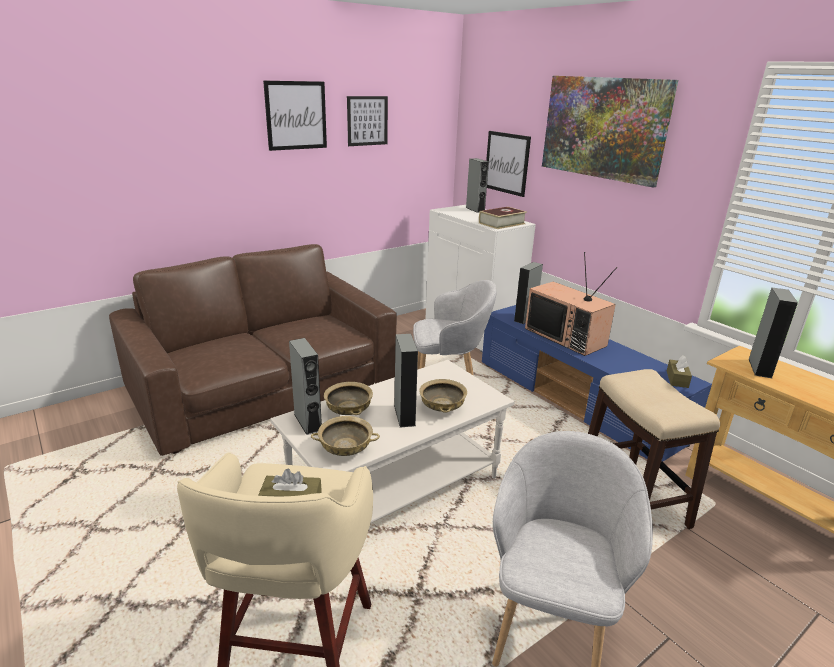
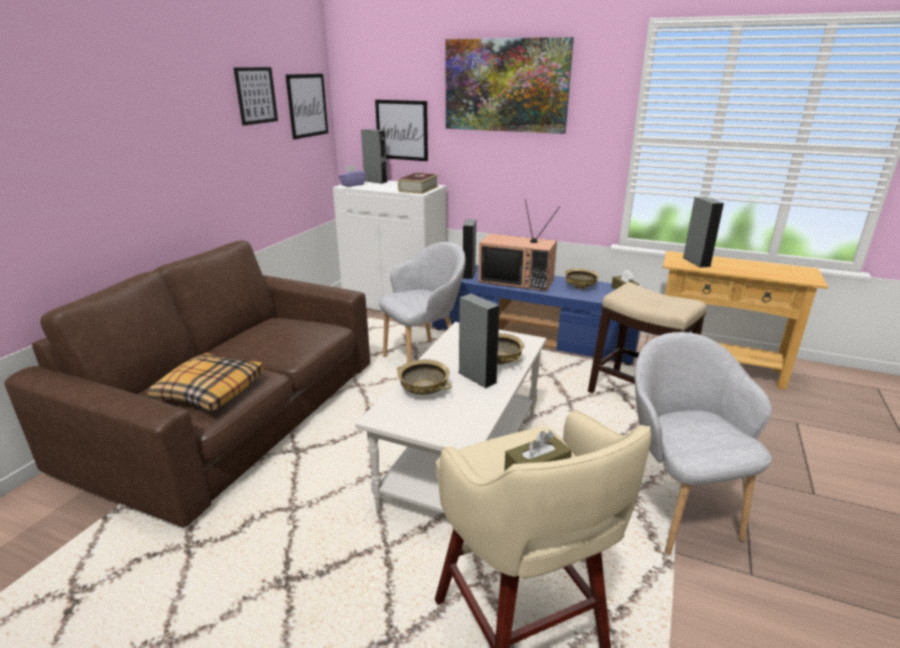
camera: 30 degrees left, 0 degrees up
(220, 359) = (209, 391): none -> pillow
(296, 115) = (187, 91): picture -> picture (307, 105)
(308, 422) = (398, 413): grey speaker -> none
(346, 449) = (463, 422): beige bowl -> beige bowl (580, 286)
(449, 210) = (352, 185): none -> purple tissue box

